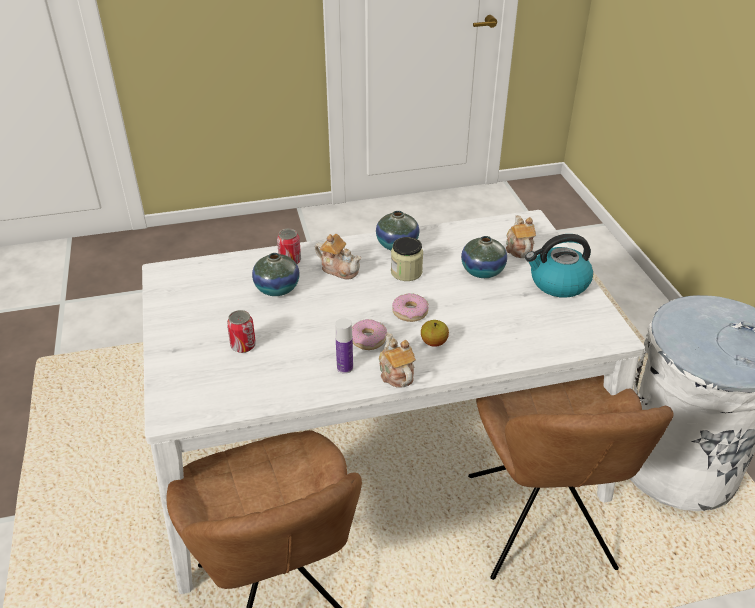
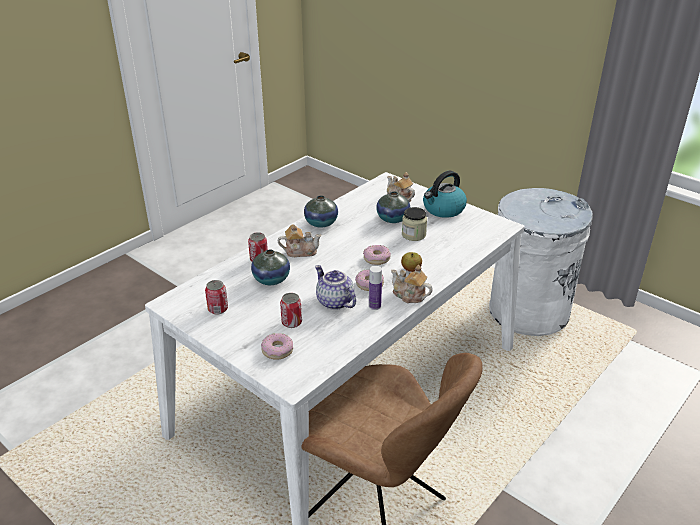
camera: 35 degrees left, 5 degrees down
(195, 298) = (218, 309): none -> can
(197, 369) = (277, 350): none -> donut
(308, 343) = (334, 302): none -> teapot
(406, 272) = (346, 237): jar -> jar (413, 235)
(540, 526) = (488, 382): brown chair -> none

